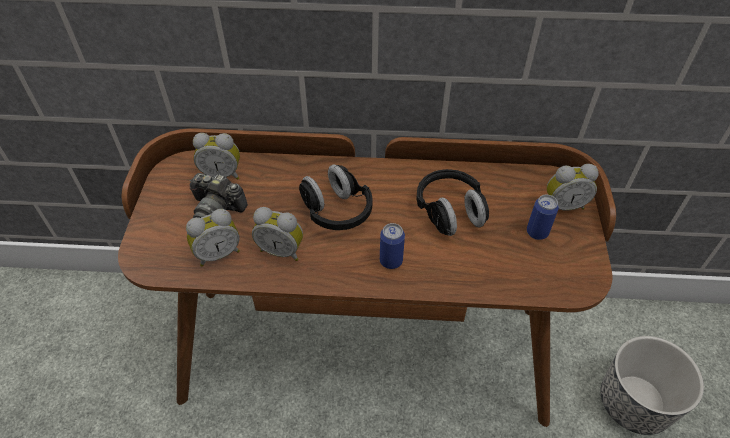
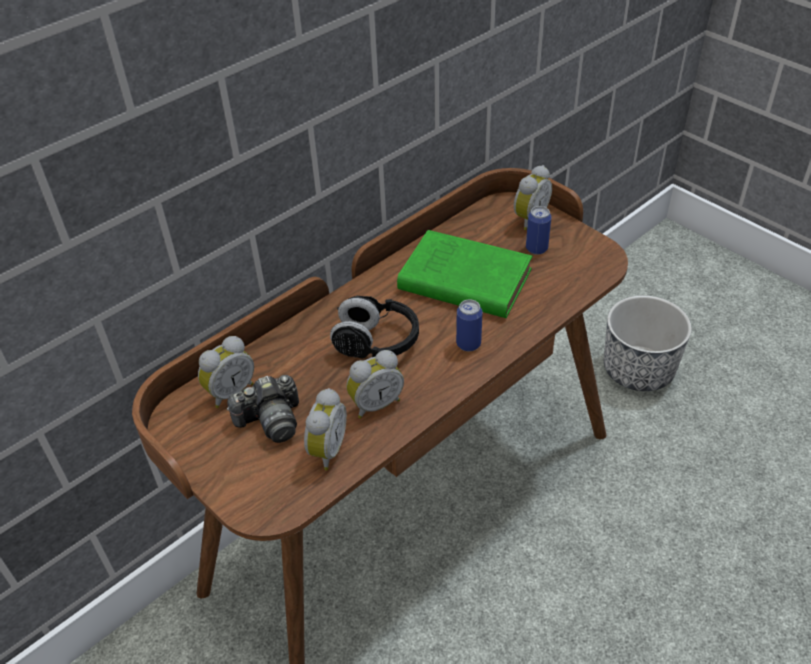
camera: 45 degrees left, 5 degrees down
(450, 212) = (461, 279): black headphones -> green book

